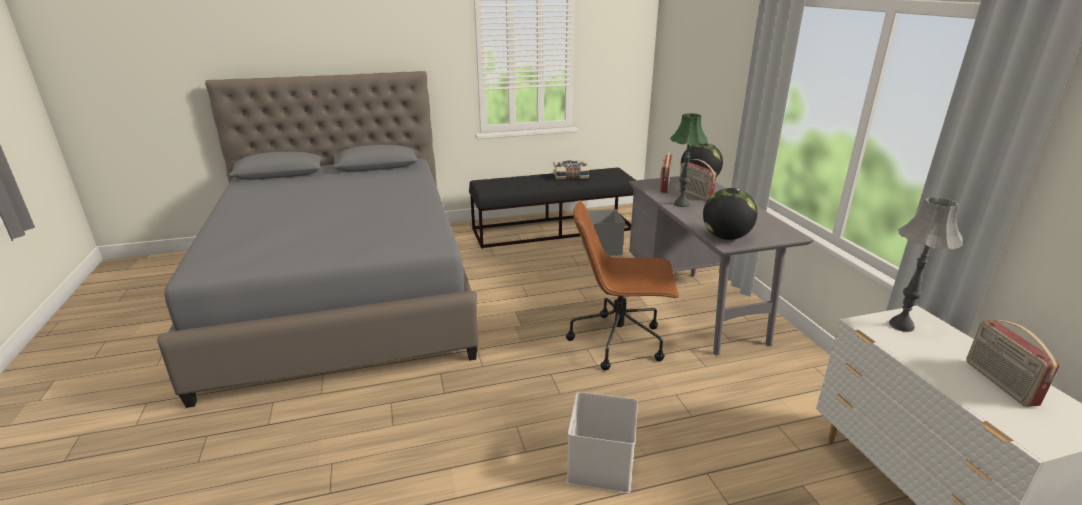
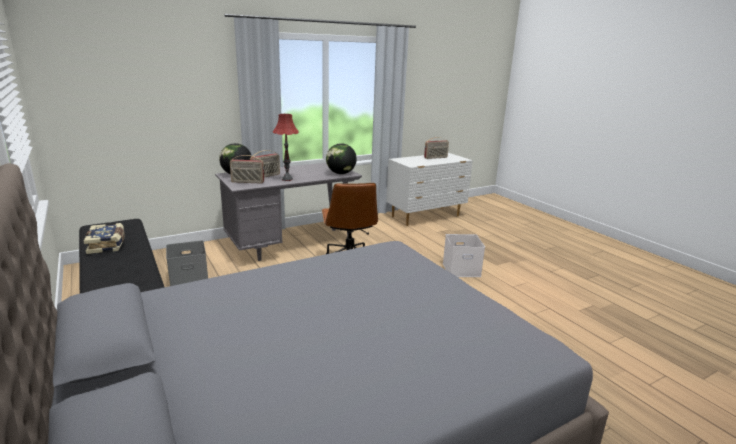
camera: 105 degrees left, 5 degrees down
(681, 204) = (287, 179): green table lamp -> red table lamp
(901, 325) = (407, 161): grey table lamp -> none

